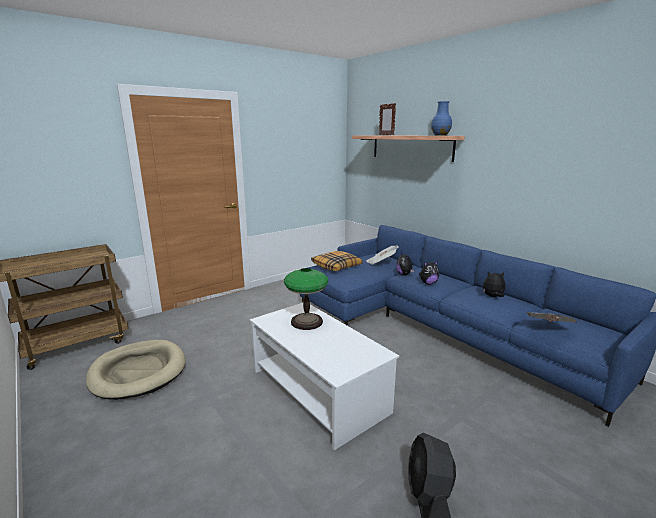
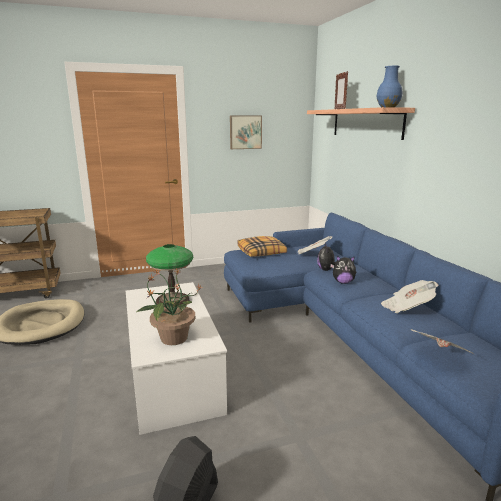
camera: 20 degrees right, 0 degrees up
(293, 155) = (245, 132): none -> picture
(344, 354) = (173, 338): none -> potted plant
(493, 297) = (407, 308): plush toy -> newspaper

